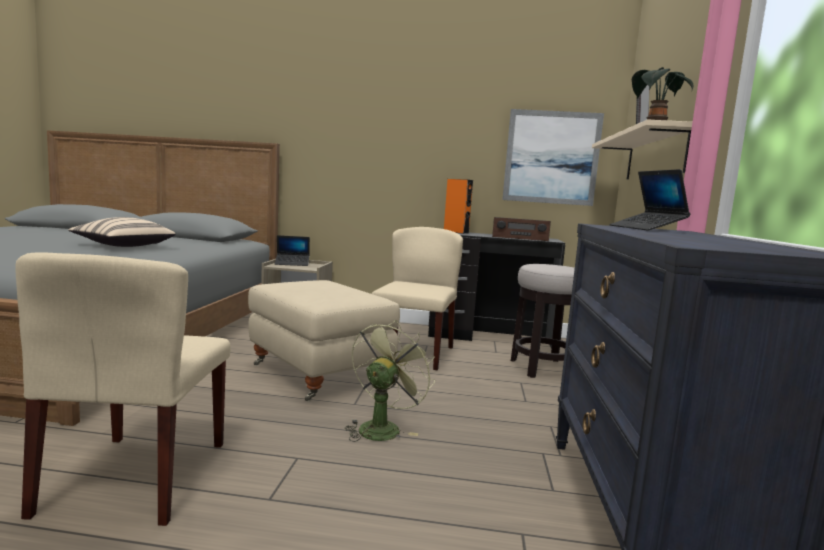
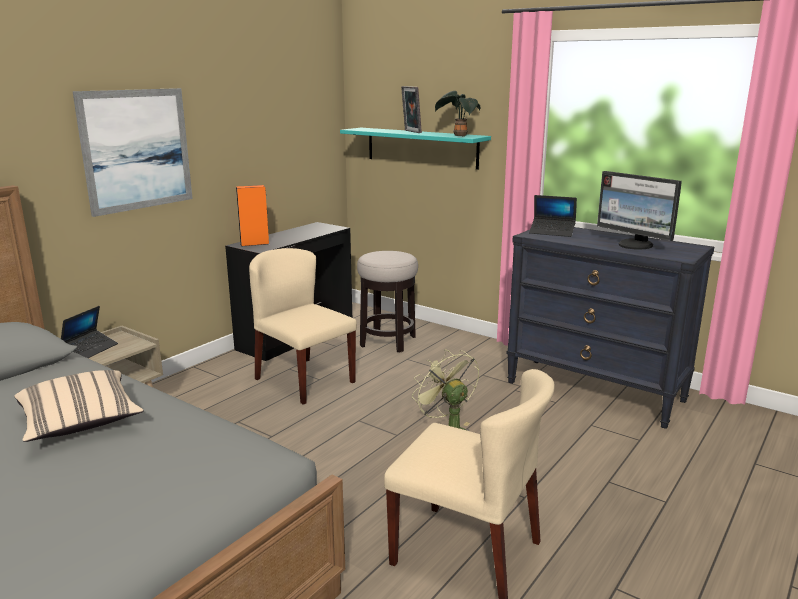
camera: 60 degrees left, 10 degrees up
(320, 374) = (315, 437): beige ottoman -> none
(519, 237) = (309, 232): radio -> none
(551, 157) = (302, 144): picture -> picture (137, 150)
(654, 156) = (421, 147): beige shelf -> turquoise shelf
(700, 239) = (635, 245): none -> monitor

